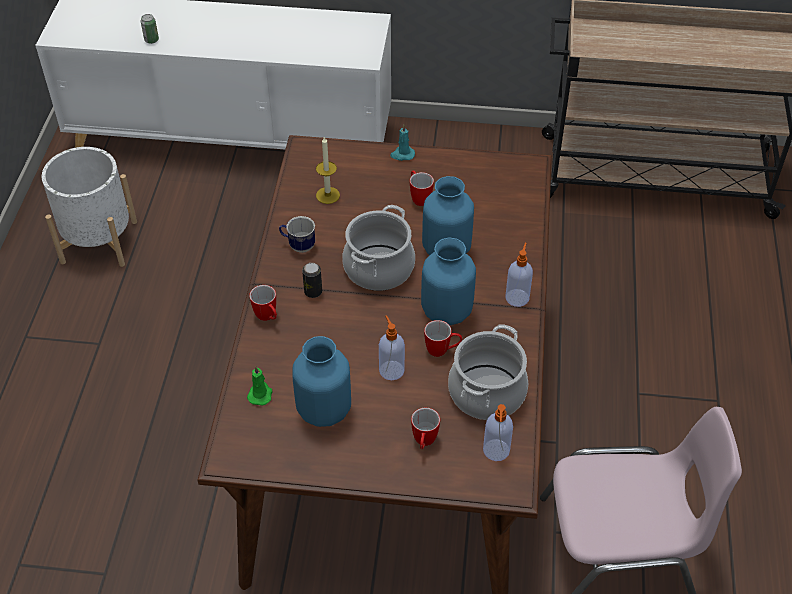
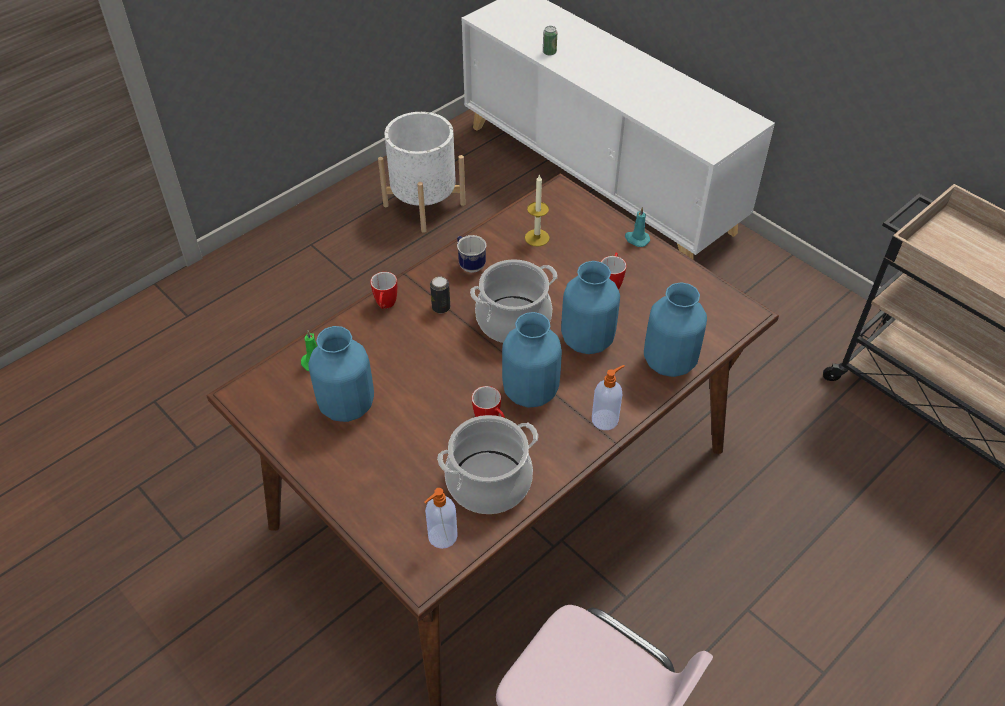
camera: 40 degrees right, 0 degrees up
(391, 369) = (432, 409): soap dispenser -> none
(424, 443) = (392, 487): mug -> none
(517, 231) = (668, 362): none -> blue vase

